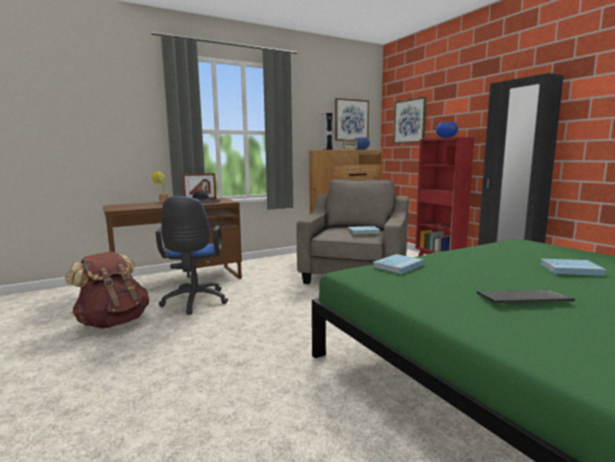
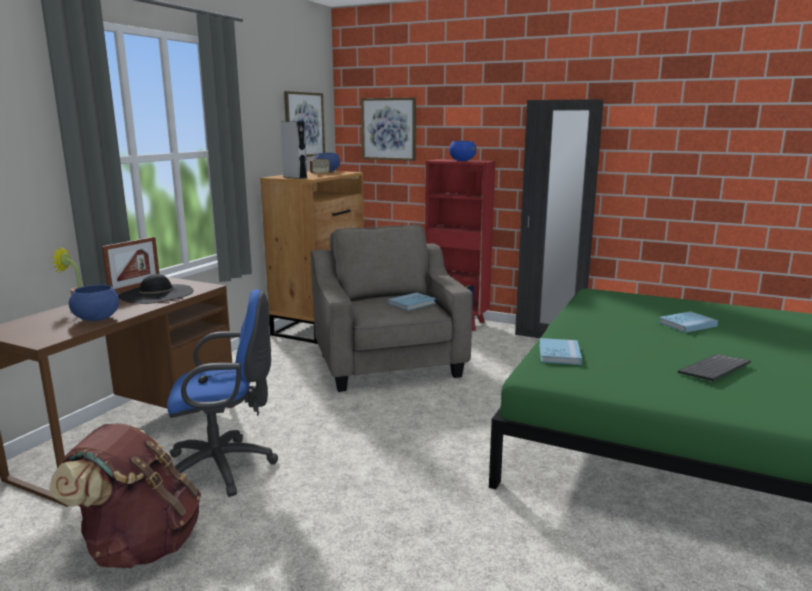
camera: 35 degrees left, 5 degrees up
(153, 206) = (97, 319): none -> blue bowl
(194, 302) = (225, 467): blue office chair -> blue office chair turned 60 degrees counterclockwise

